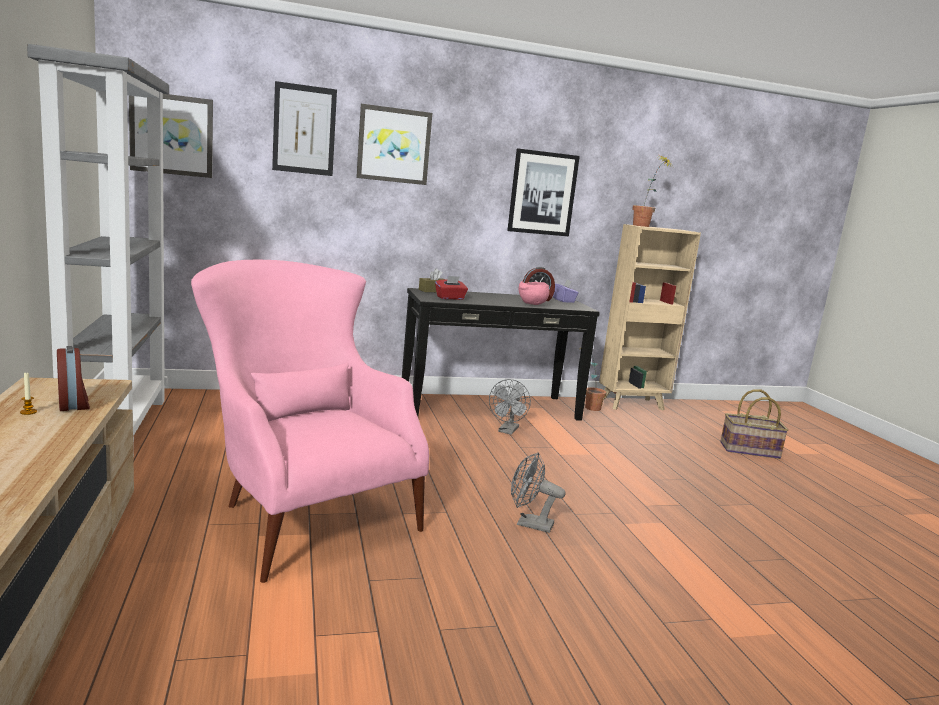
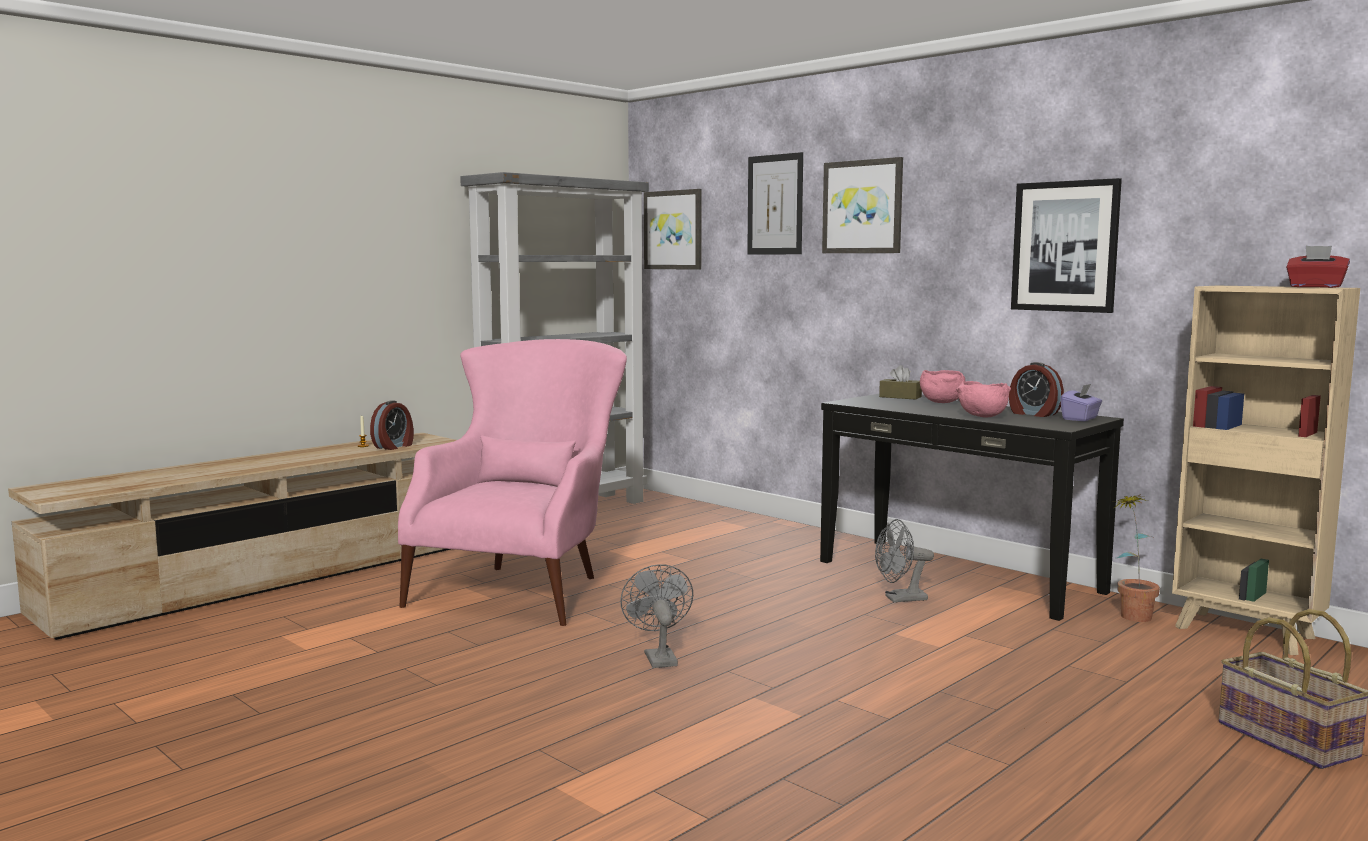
camera: 60 degrees right, 5 degrees down
(450, 298) = (882, 403): red tissue box -> red tissue box (1315, 287)
(469, 294) = (941, 402): none -> pink bowl
(645, 226) = (1229, 286): potted plant -> none

